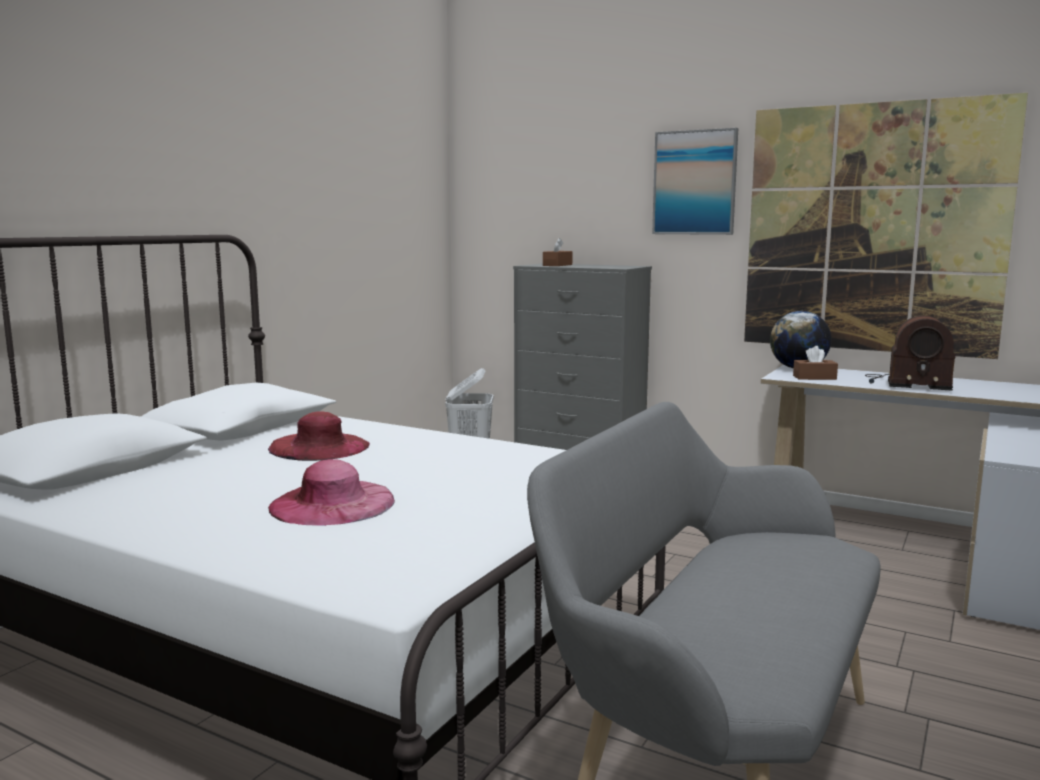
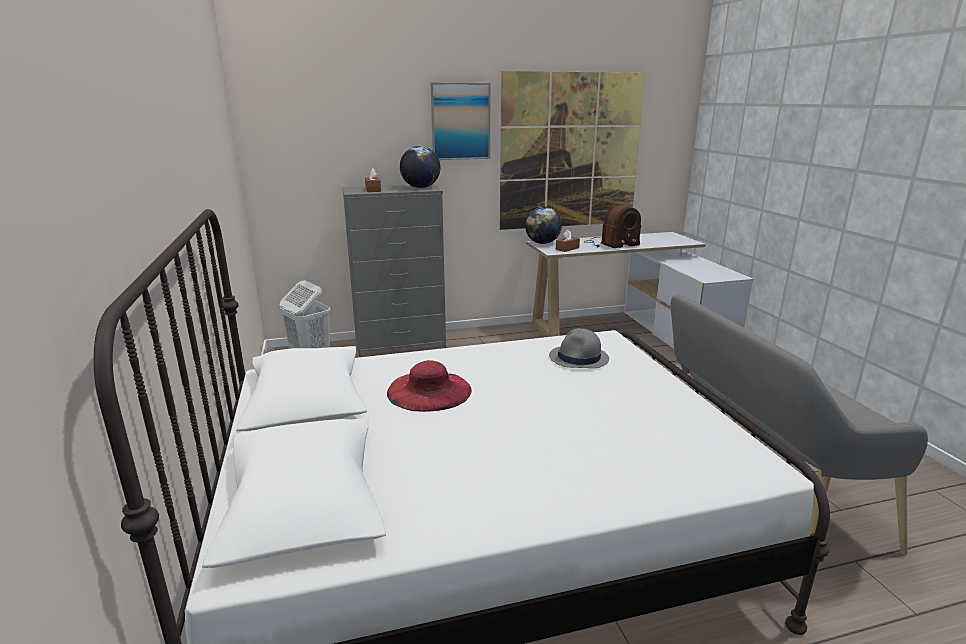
camera: 45 degrees left, 10 degrees up
(332, 503) = (575, 430): pink hat -> none
(516, 467) = (579, 358): none -> grey hat
(616, 266) = (420, 187): none -> globe

